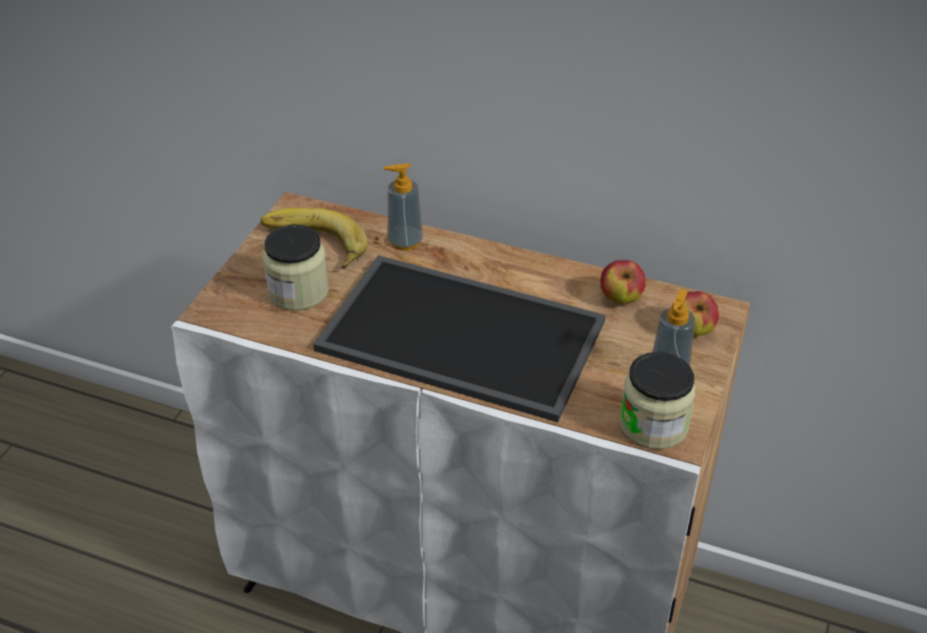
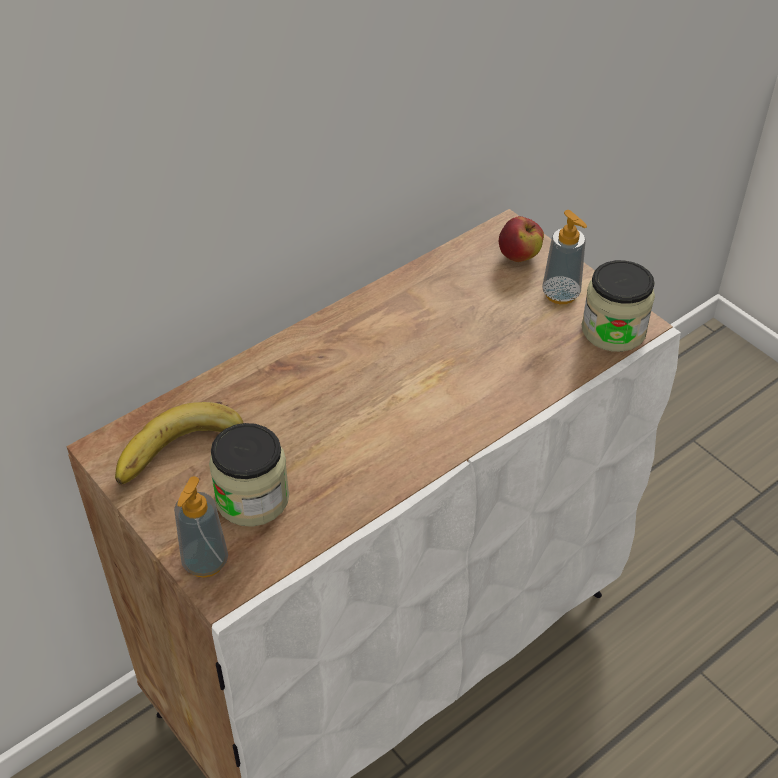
camera: 60 degrees left, 5 degrees up
(405, 241) = (244, 383): soap dispenser -> soap dispenser (205, 562)
(465, 334) = (417, 397): tray -> none
(620, 299) = (448, 277): apple -> none

